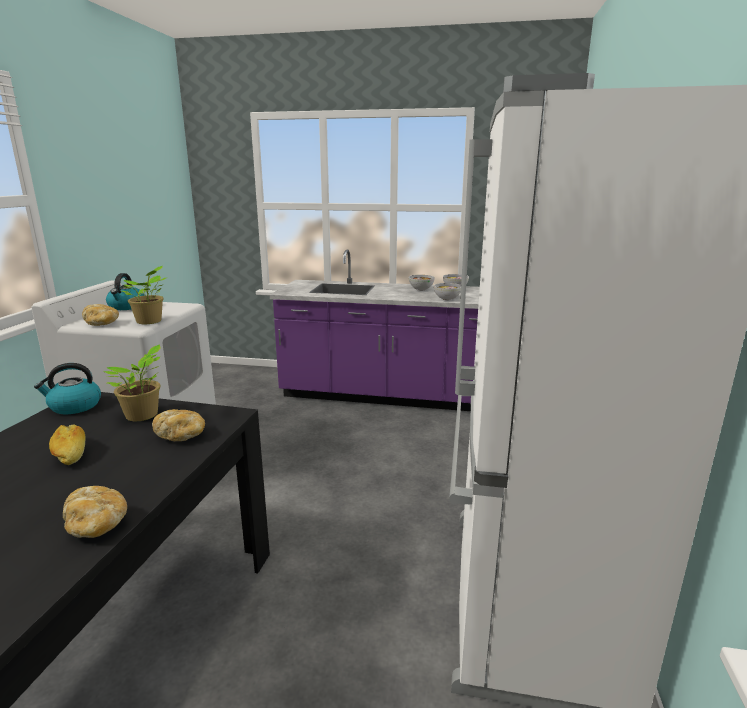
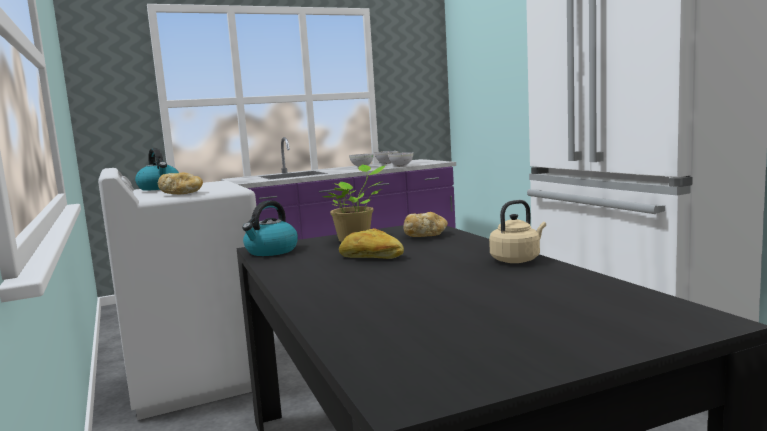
camera: 35 degrees left, 10 degrees down
(97, 525) = (517, 259): bread -> beige kettle
(150, 321) = (230, 187): potted plant -> none

